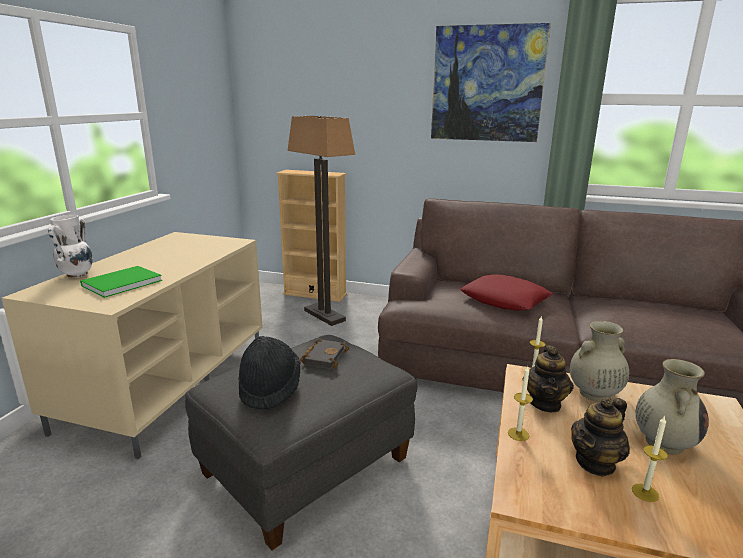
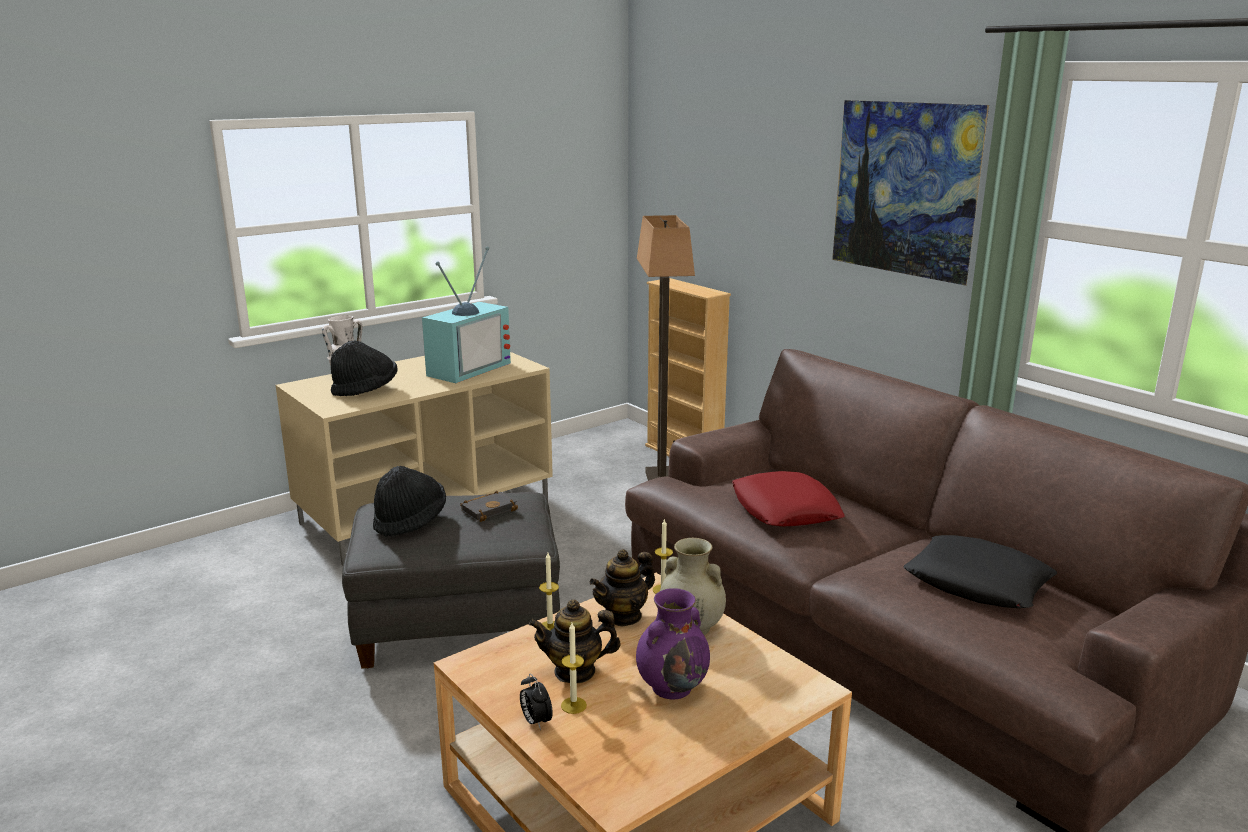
camera: 35 degrees right, 0 degrees up
(119, 283) = (366, 390): green book -> black hat
(188, 250) = (466, 368): none -> television
(651, 523) = (535, 721): none -> alarm clock
(657, 311) = (978, 582): none -> black pillow
(663, 442) = (672, 686): beige vase -> purple vase

